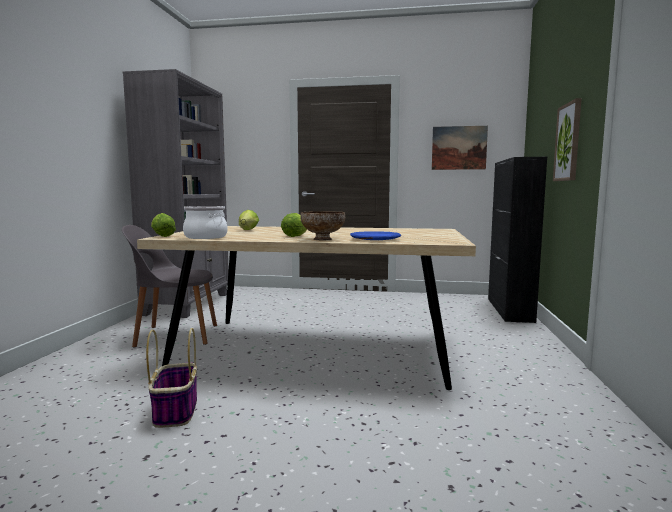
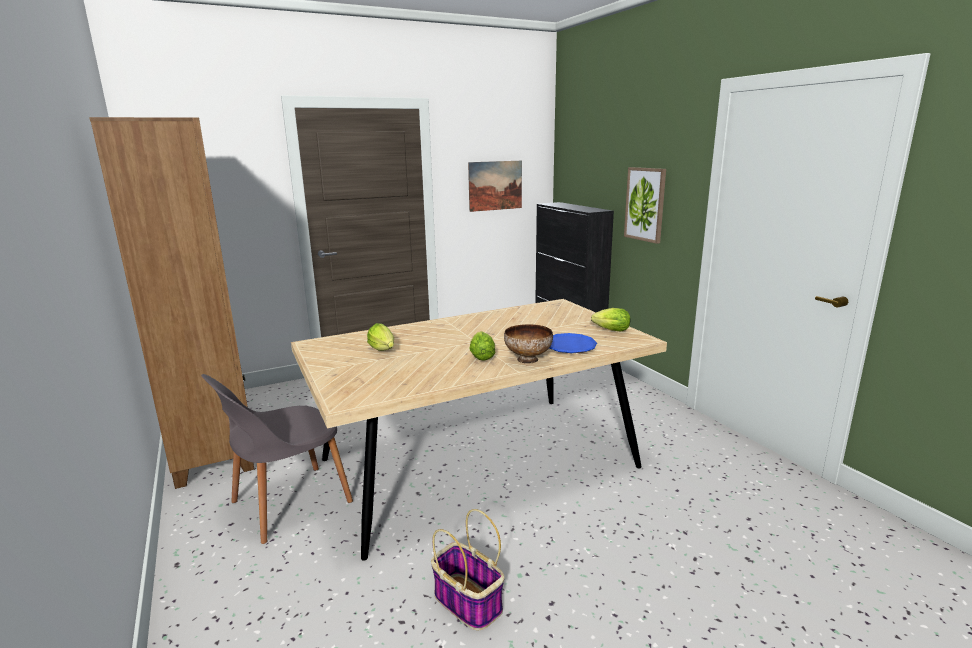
camera: 35 degrees left, 10 degrees up
(162, 236) = (333, 398): lettuce -> lettuce (609, 330)
(189, 304) = (215, 444): grey bookcase -> brown bookcase
(206, 237) = (395, 385): cooking pot -> none

